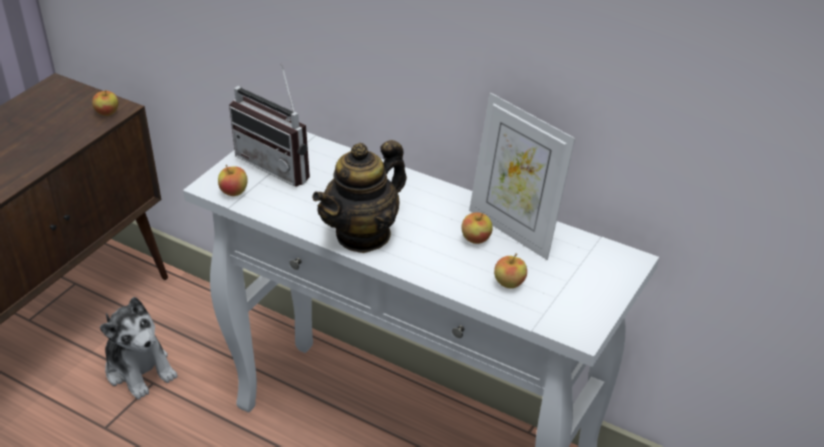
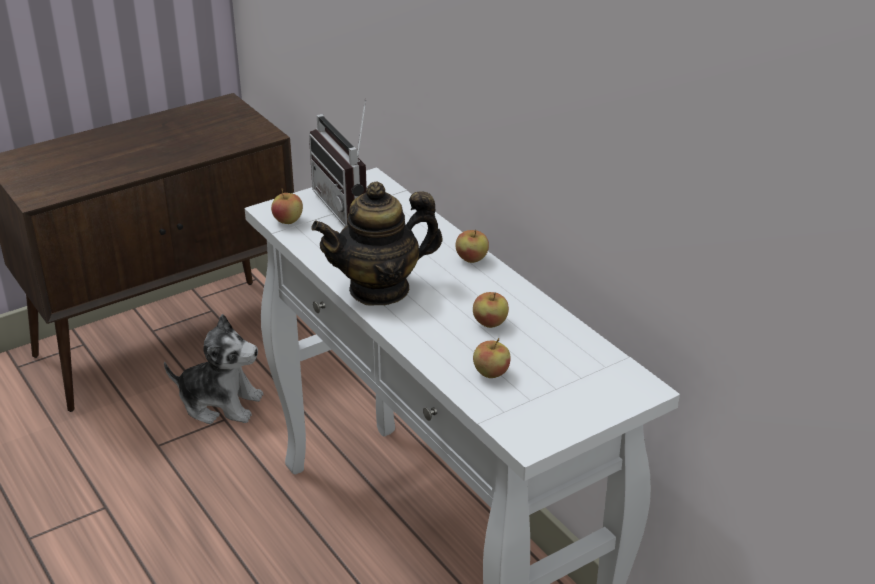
camera: 25 degrees right, 5 degrees down
(107, 113) = (252, 136): apple -> apple (472, 259)
(140, 369) = (220, 403): plush toy -> plush toy turned 60 degrees counterclockwise
(514, 229) = (538, 325): picture frame -> none

